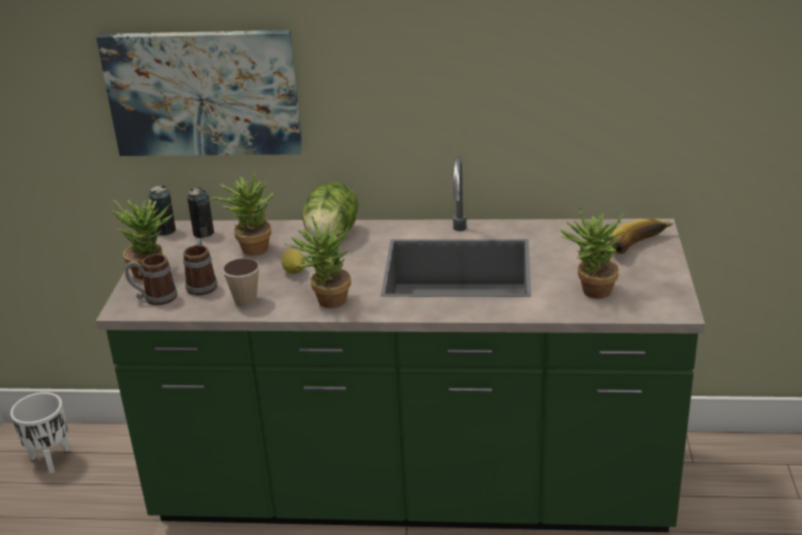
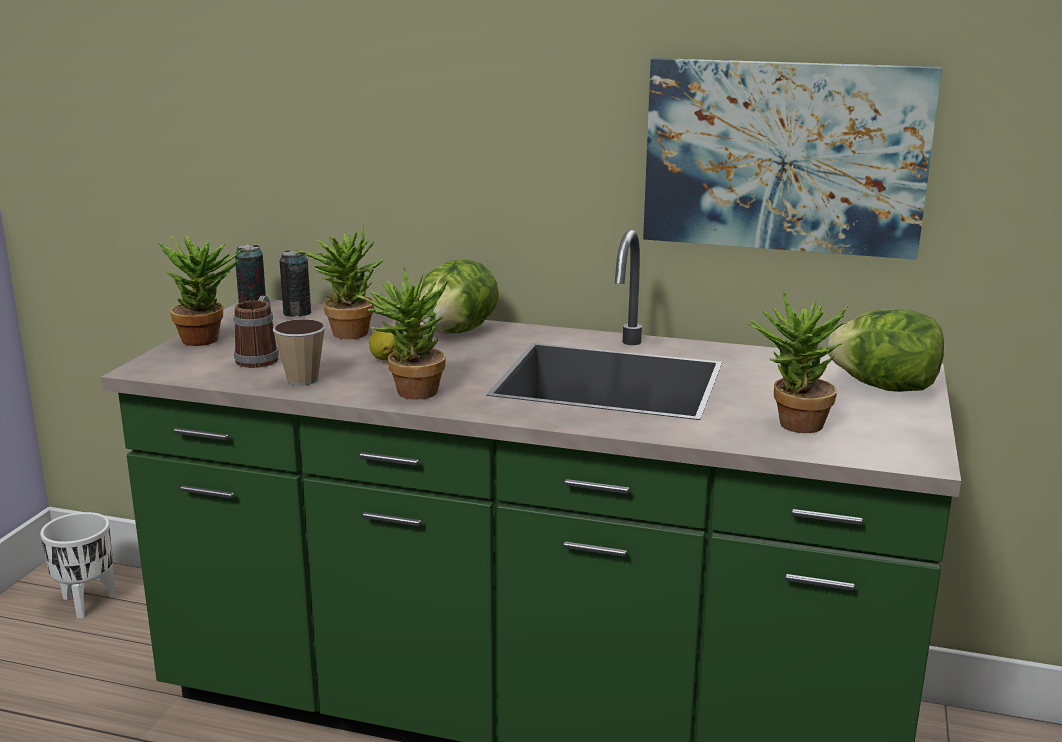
camera: 10 degrees right, 10 degrees down
(154, 298) = (190, 364): mug -> none
(203, 93) = (320, 128): picture -> picture (784, 156)
(641, 248) = (885, 387): banana -> lettuce

